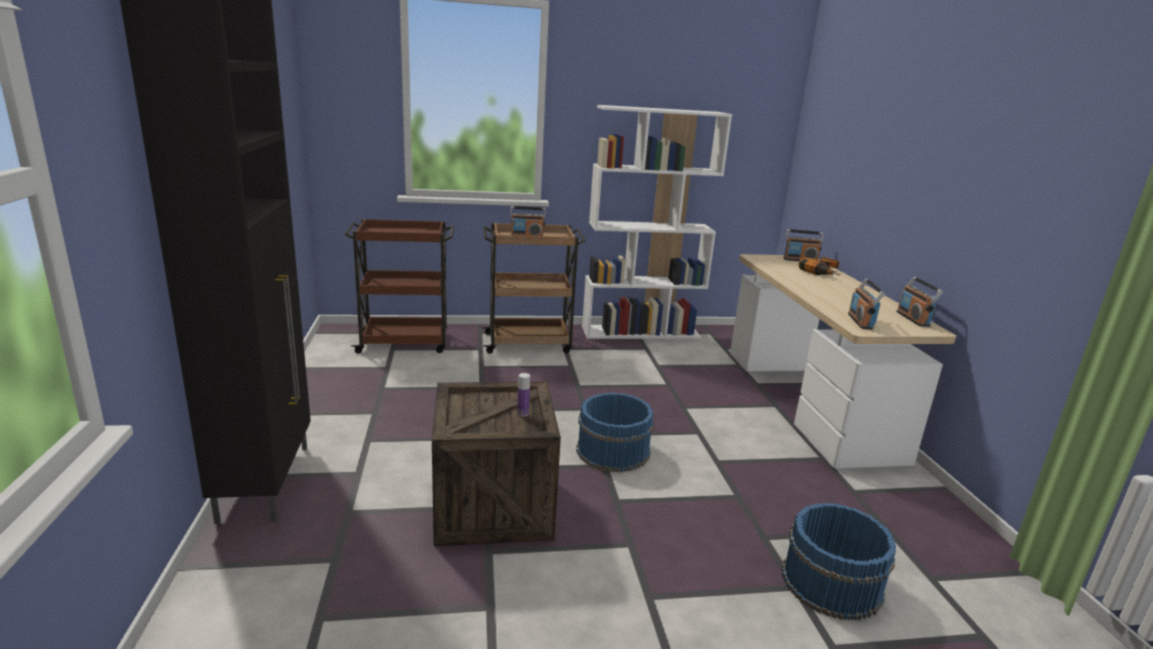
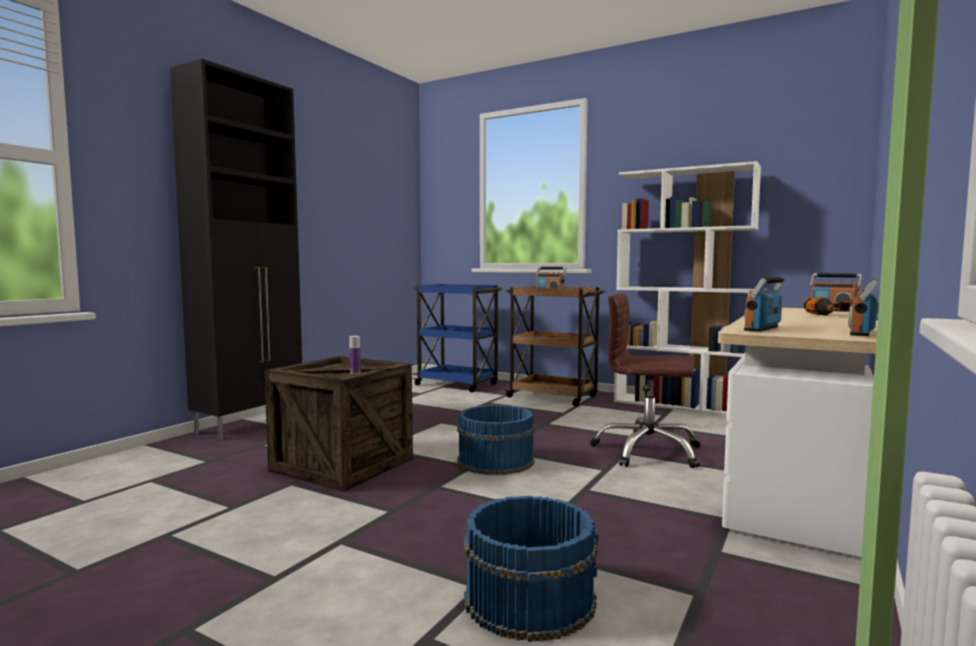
camera: 40 degrees right, 15 degrees down
(405, 342) = (458, 385): brown cart -> blue cart
(695, 401) = (647, 451): none -> brown office chair

